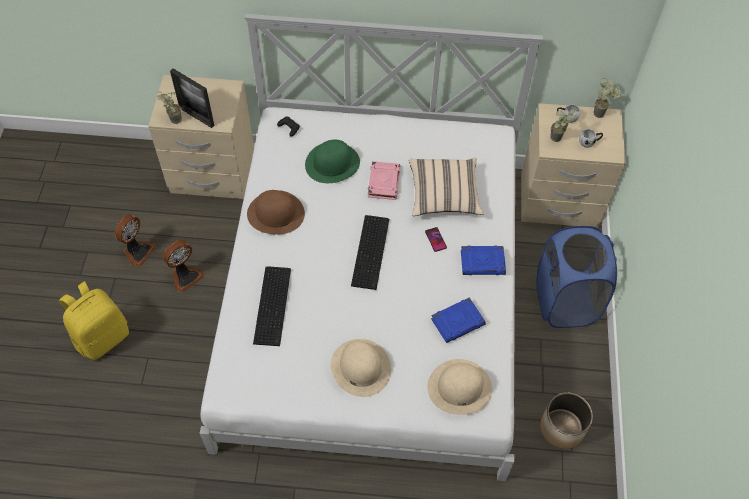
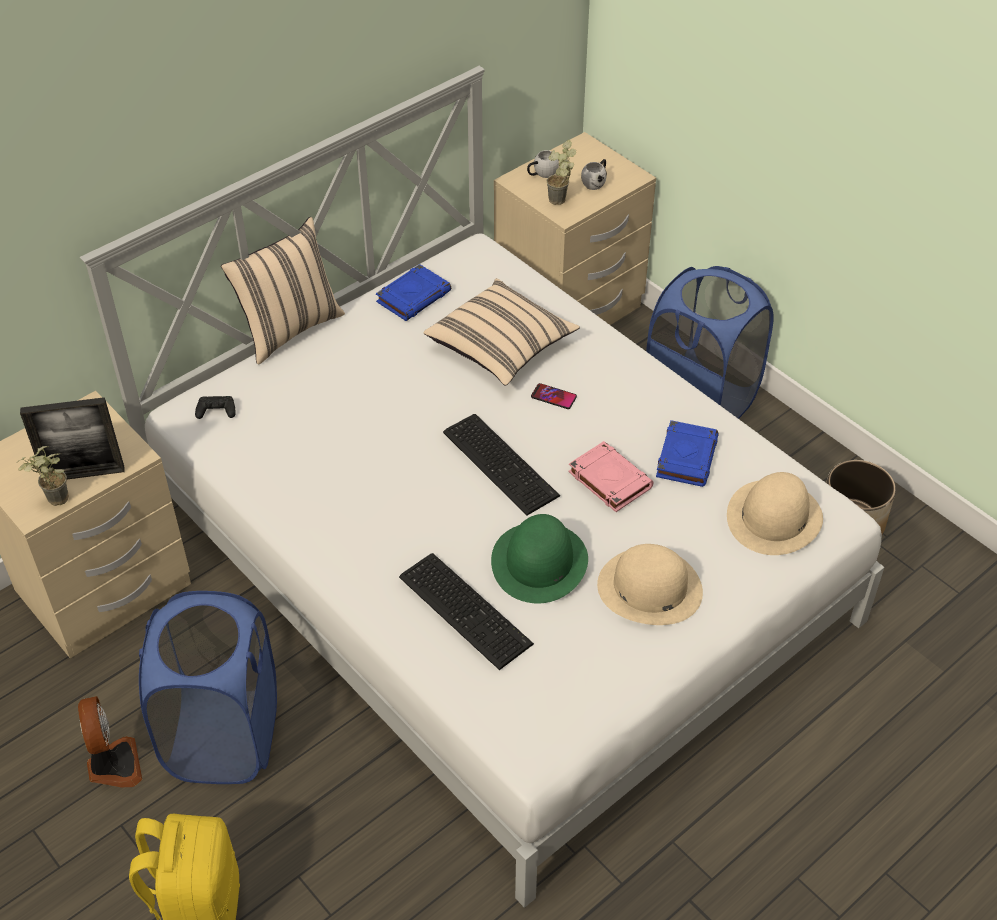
camera: 45 degrees left, 10 degrees down
(185, 276) = (223, 737): fan -> blue laundry basket
(275, 213) = (328, 514): brown hat -> none
(332, 163) = (325, 409): green hat -> green hat (539, 562)
(364, 111) = (289, 329): none -> beige pillow
(383, 182) = (414, 384): pink book -> pink book (609, 480)
(483, 262) = (632, 381): blue book -> blue book (414, 296)
(601, 113) = (571, 147): potted plant -> none

